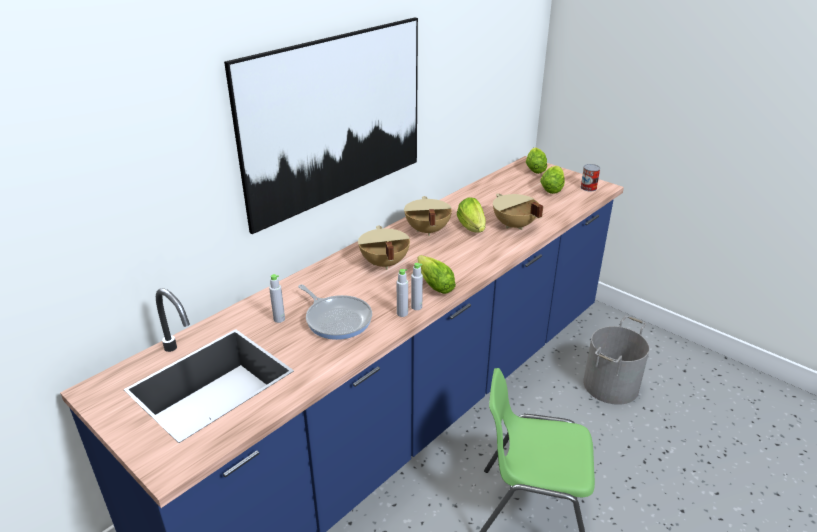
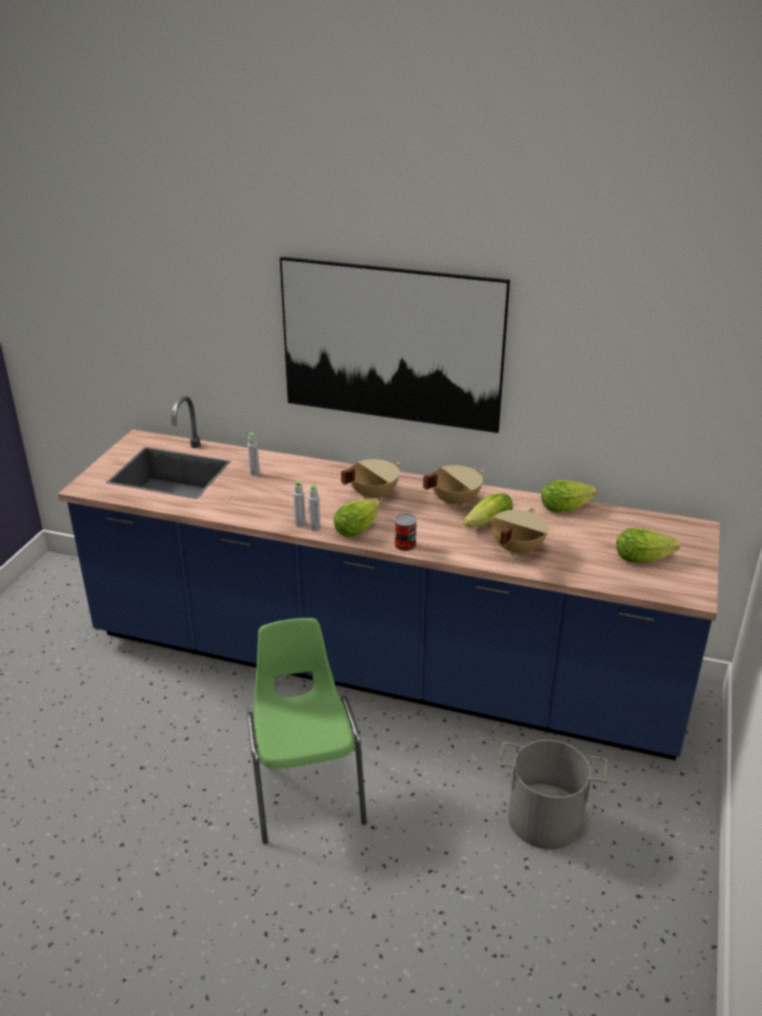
camera: 65 degrees right, 0 degrees up
(337, 319) = (271, 496): frying pan -> none
(535, 168) = (689, 535): lettuce -> lettuce (568, 507)
(588, 188) = (677, 584): can -> can (405, 544)

